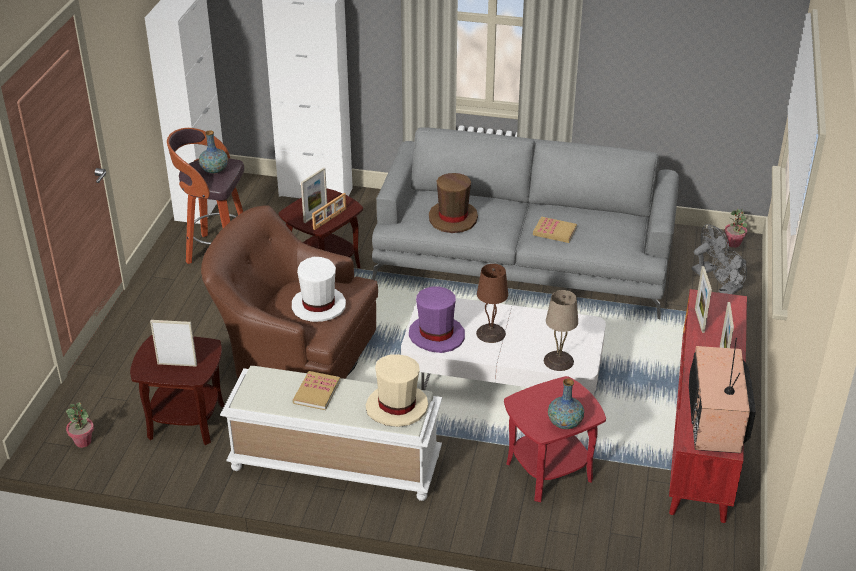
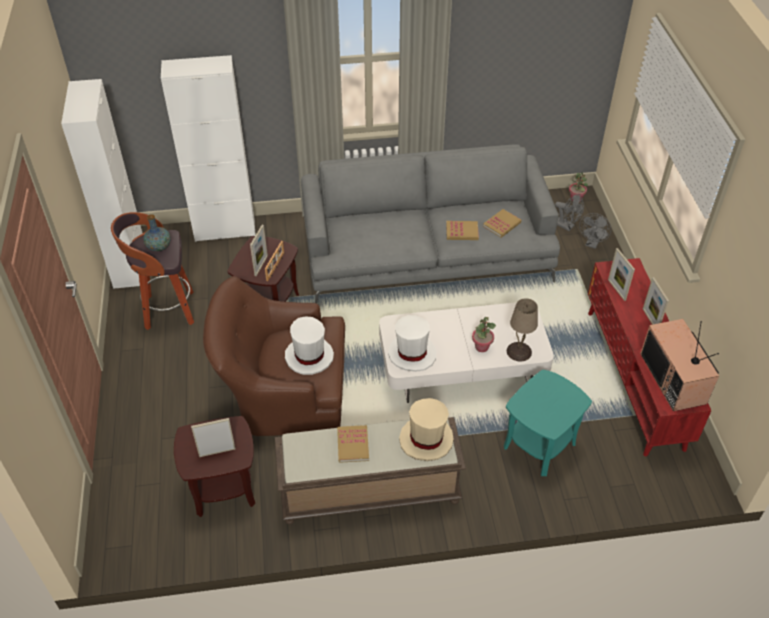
camera: 20 degrees left, 10 degrees up
(83, 442) = (141, 537): potted plant -> potted plant (481, 347)
(334, 464) = (368, 491): white bench -> brown bench
(436, 335) = (412, 354): purple hat -> white hat
(453, 218) = (375, 239): brown hat -> none
(490, 333) = (453, 340): brown table lamp -> none
(549, 471) = (539, 445): red side table -> turquoise side table
(565, 423) = (564, 415): vase -> none
(605, 234) = (502, 224): none -> book
(706, 268) = (567, 226): grey fan -> grey fan turned 90 degrees clockwise

